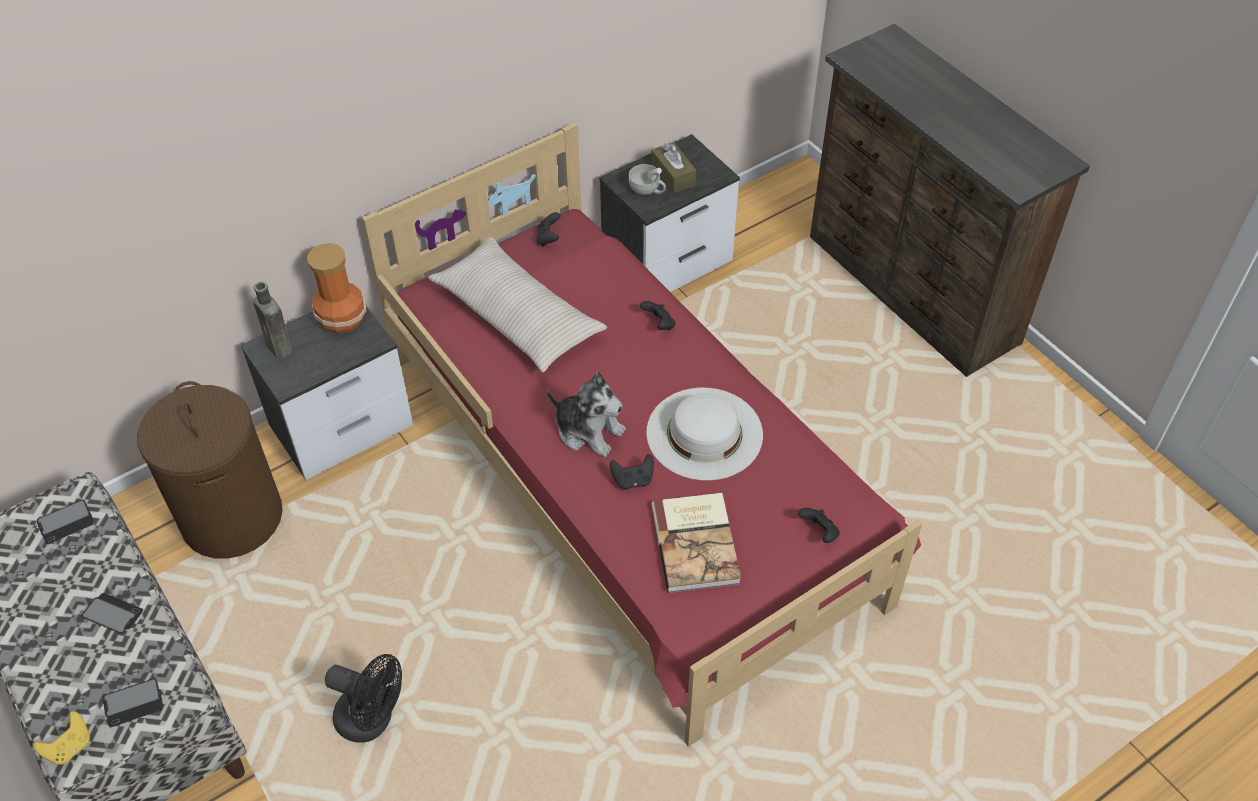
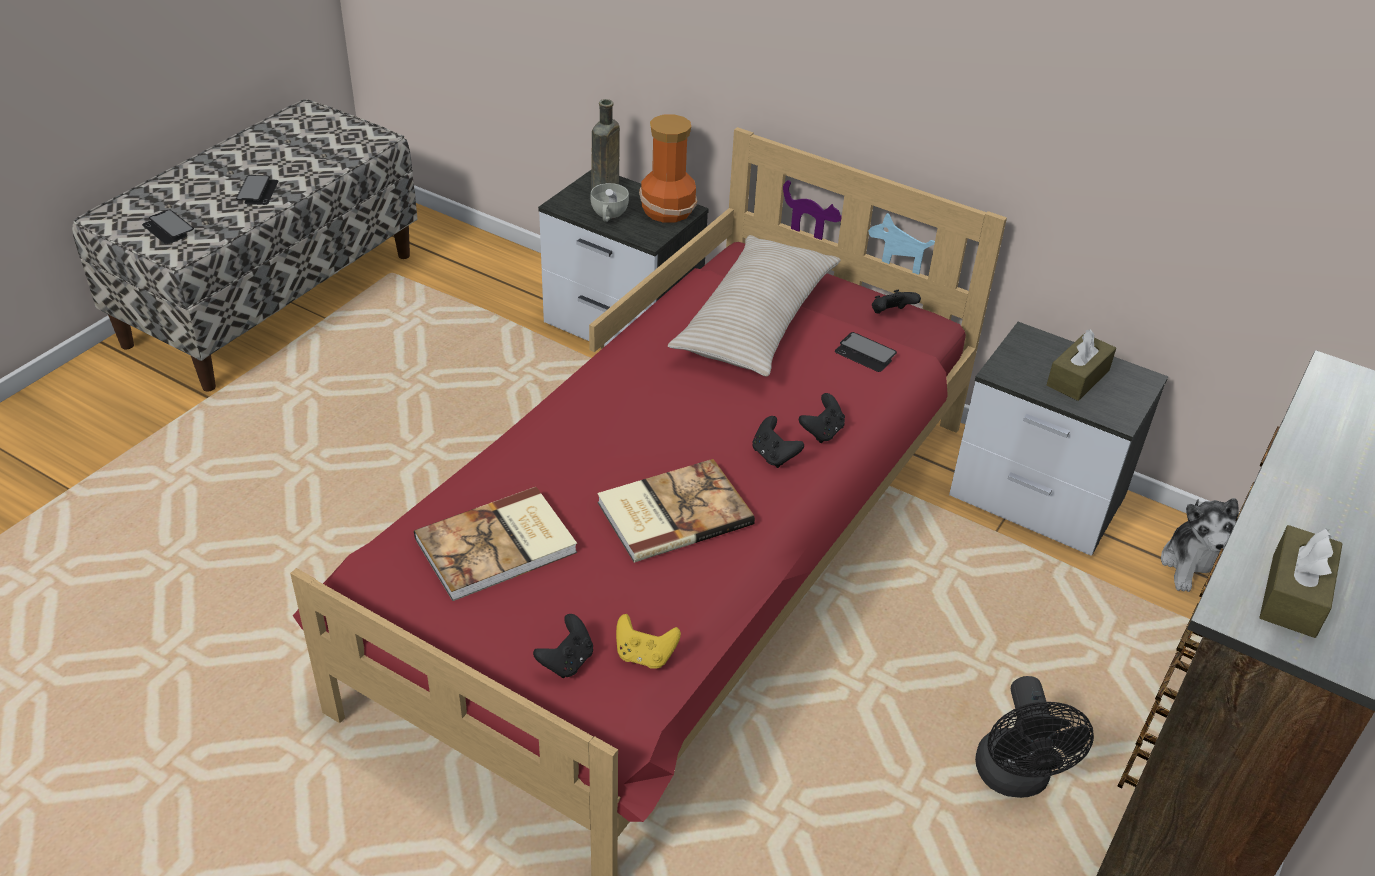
camera: 65 degrees right, 10 degrees down
(66, 523) = (344, 142): phone -> phone (865, 354)
(70, 747) = (118, 212): yellow game controller -> yellow game controller (645, 655)
(232, 517) = (480, 295): brown laundry basket -> none
(372, 719) = (288, 452): black fan -> black fan (1015, 779)
(588, 430) = (621, 416): plush toy -> plush toy (1194, 567)
(633, 480) = (567, 470): black game controller -> black game controller (774, 456)
(647, 190) = (1031, 363): white cup -> white cup (608, 215)
(704, 433) = (672, 512): white hat -> book
(1013, 160) = (1293, 595): none -> brown tissue box

